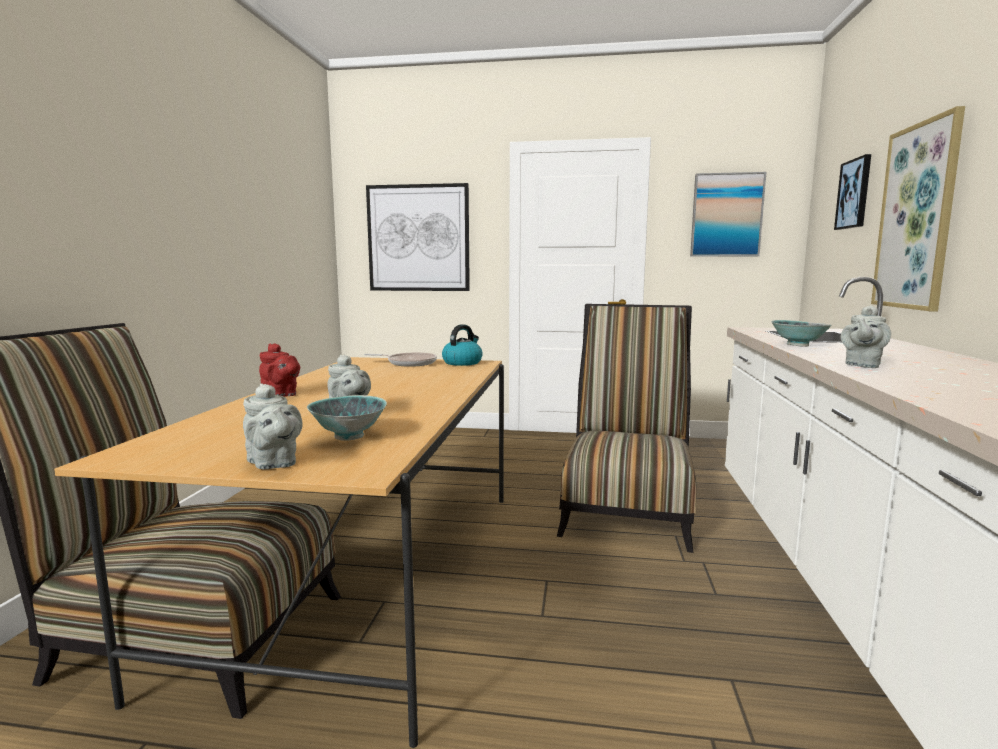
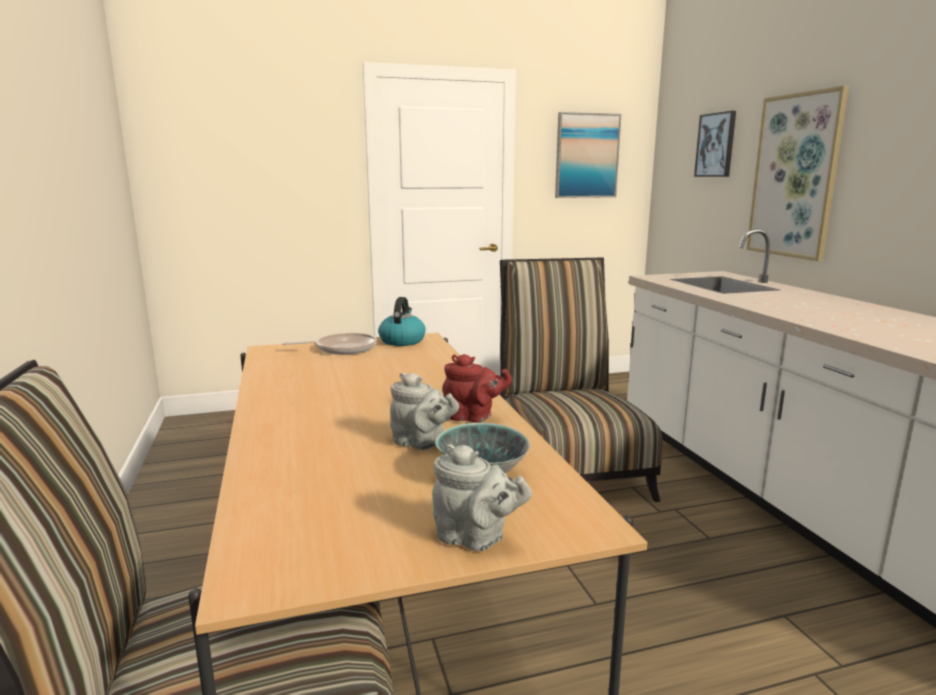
camera: 25 degrees left, 5 degrees up
(281, 395) = (277, 425): red teapot -> red teapot (473, 417)
(418, 238) = (252, 177): picture -> none
(798, 345) = (737, 299): bowl -> none
(861, 365) = (831, 323): grey teapot -> none

